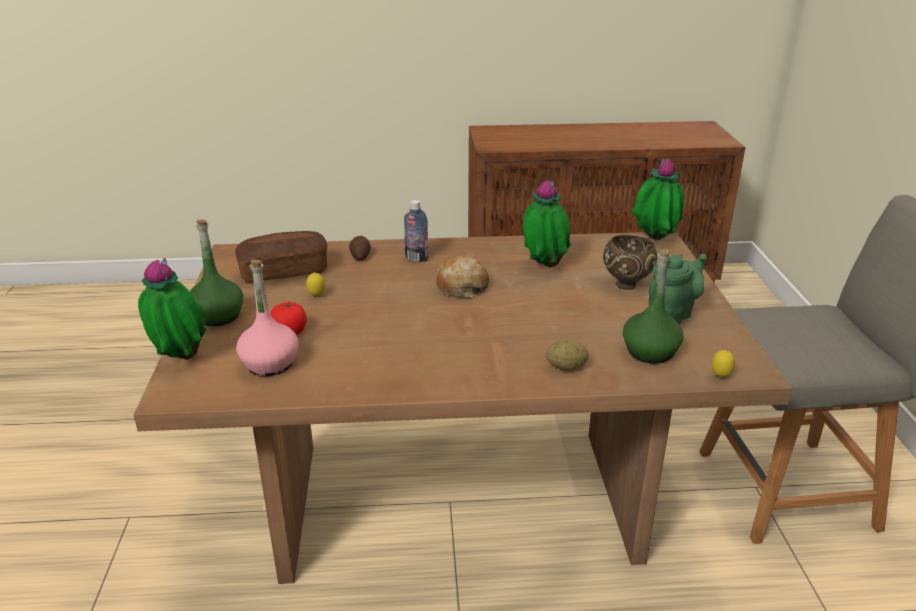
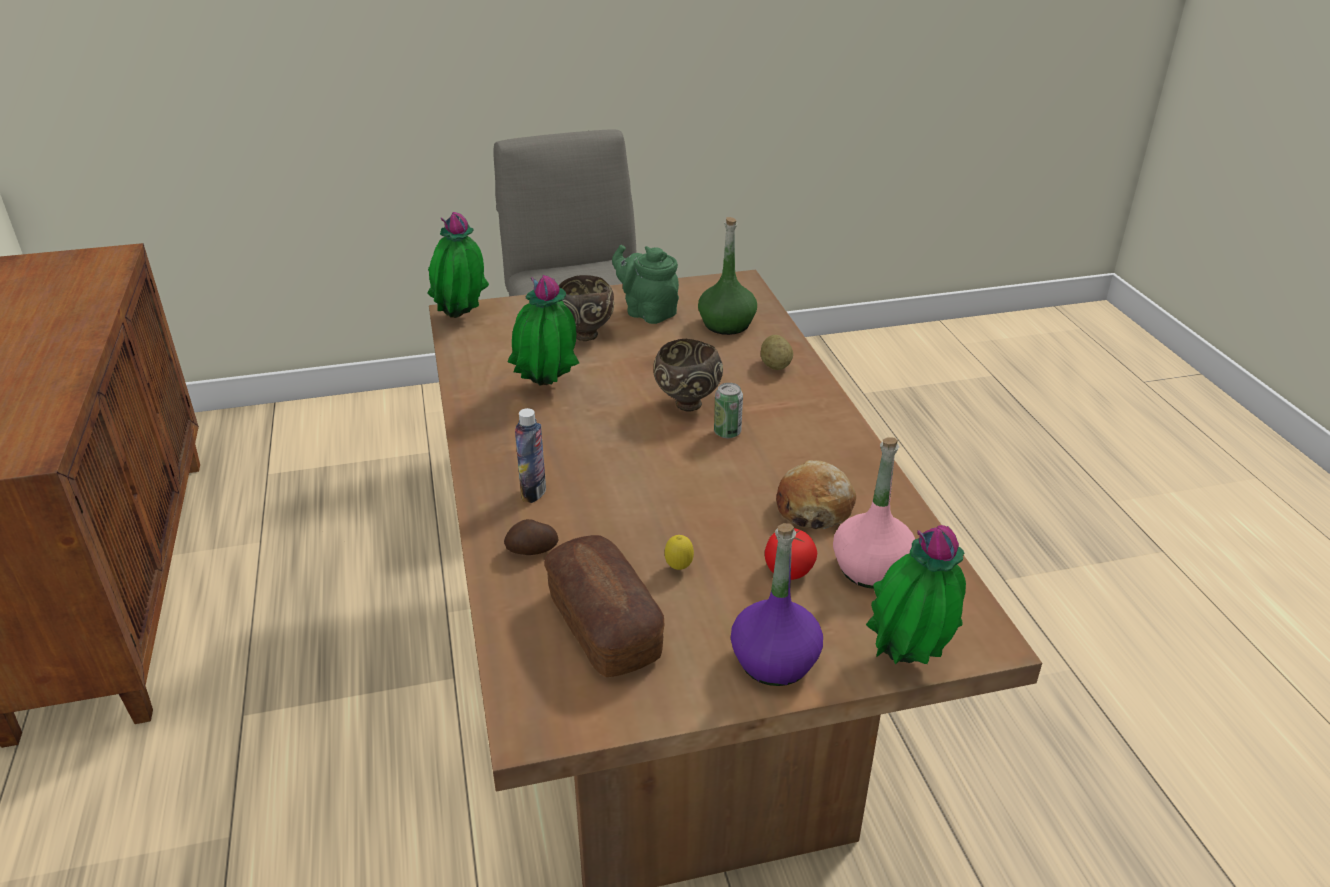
camera: 100 degrees left, 5 degrees up
(218, 316) = (774, 661): green bottle -> purple bottle
(461, 286) = (616, 444): bread -> bread (814, 507)
(462, 330) = (727, 432): none -> can
(508, 317) = (686, 404): none -> brown bowl
(720, 376) = (754, 295): lemon -> none

